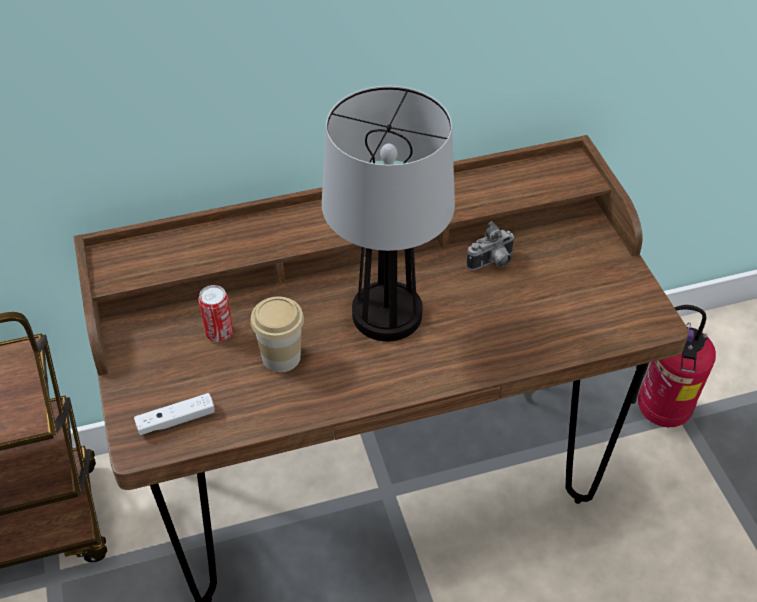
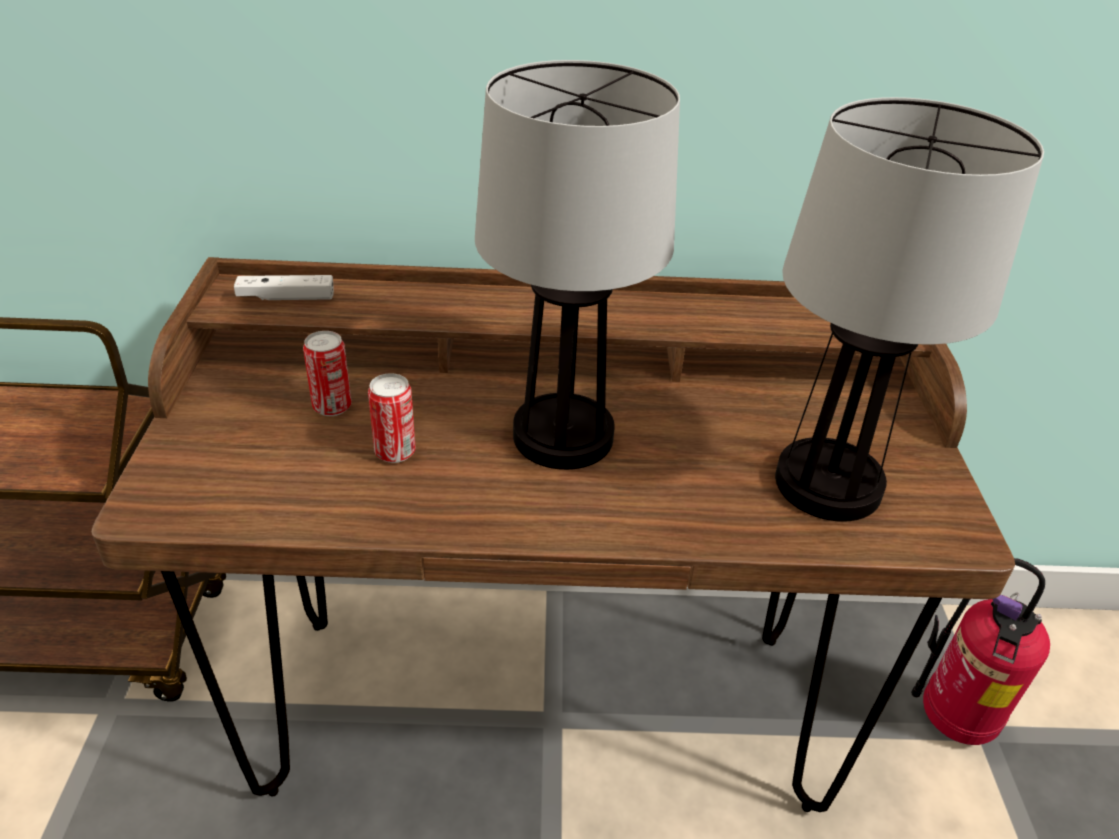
camera: 15 degrees right, 10 degrees down
(176, 420) = (212, 491): white game controller -> white game controller (286, 297)
(281, 357) = (395, 452): cup -> can
(492, 263) = (735, 411): camera -> none
(567, 304) = (828, 483): none -> table lamp

